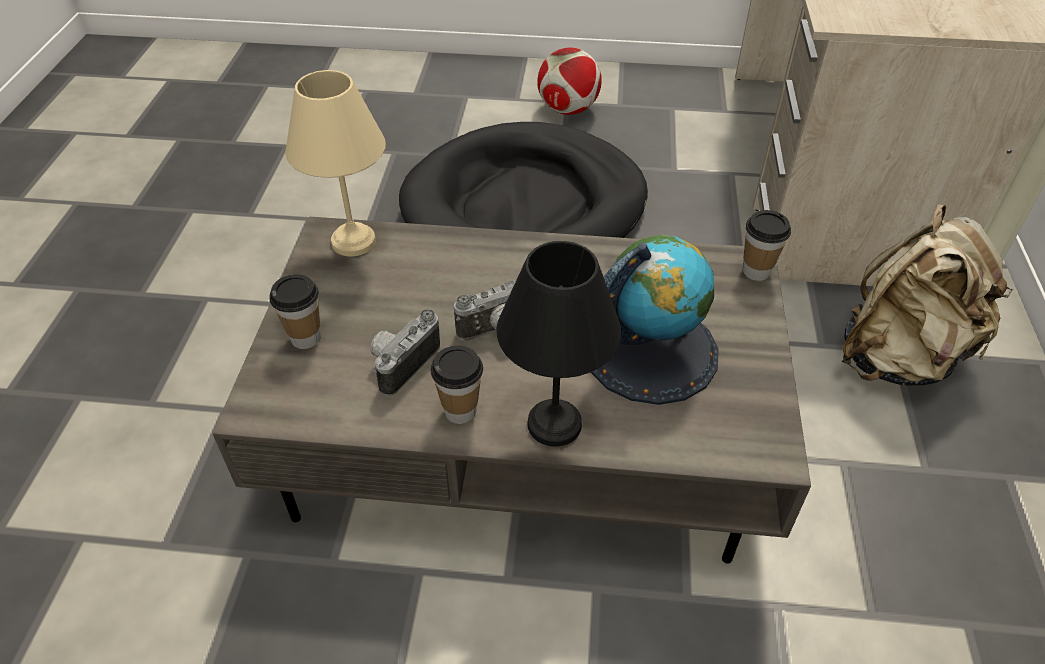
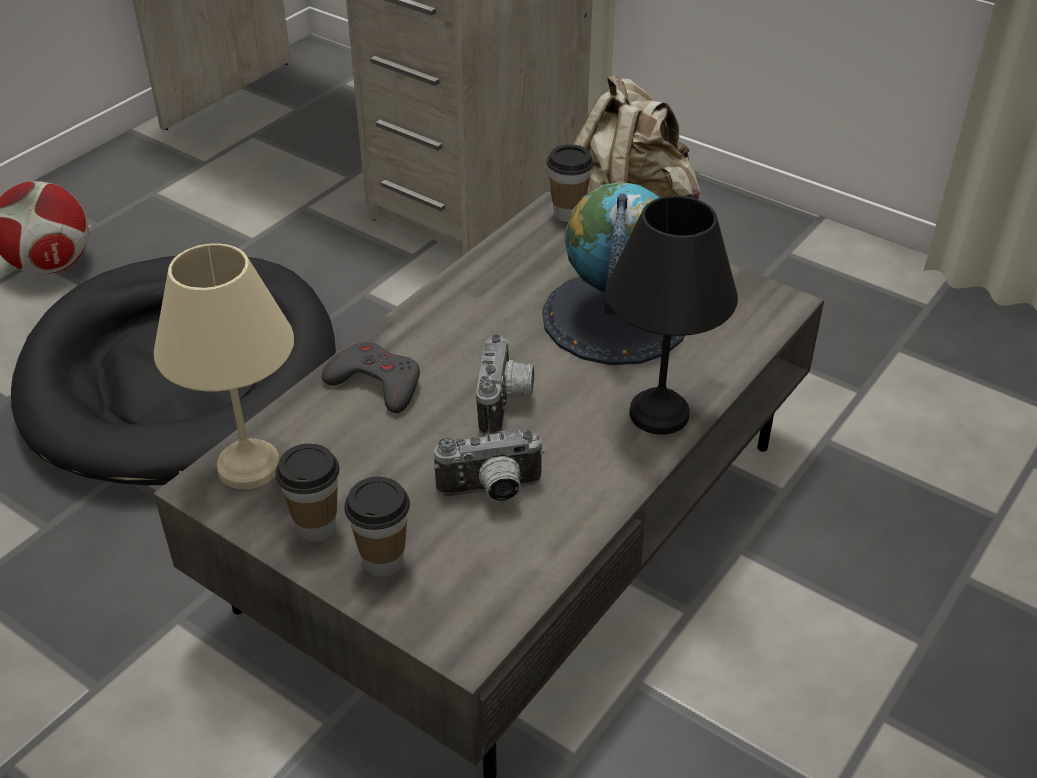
camera: 60 degrees left, 5 degrees down
(402, 363) = (491, 492): camera -> camera turned 75 degrees counterclockwise
(460, 411) = (595, 472): cup -> cup (316, 527)
(471, 259) = (376, 383): none -> grey game controller

